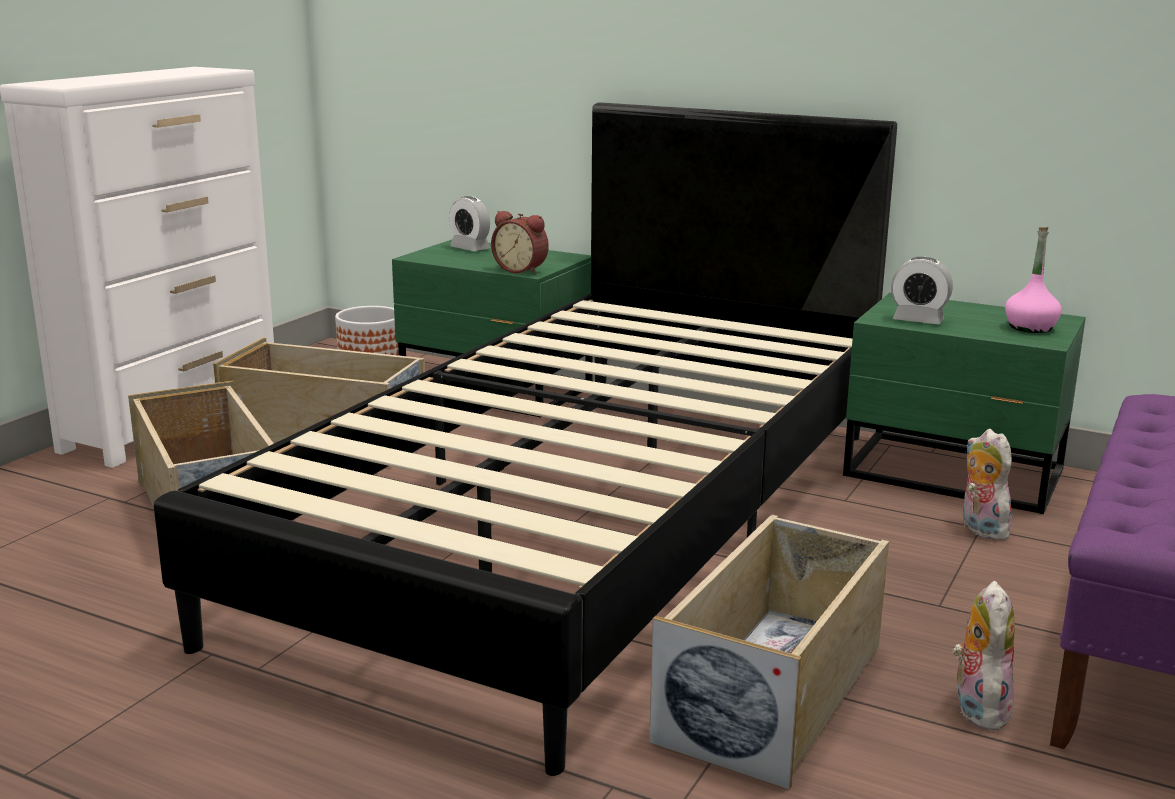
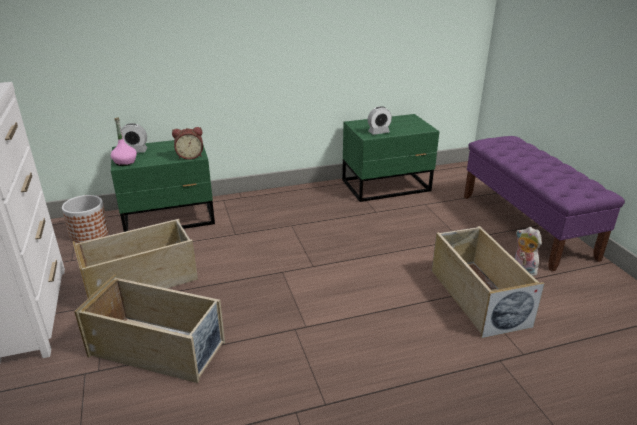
camera: 45 degrees left, 10 degrees up
(587, 522) = (318, 264): black bed -> none
(980, 529) = (426, 205): plush toy -> none
(1030, 327) = (412, 124): pink bottle -> pink bottle (125, 162)

